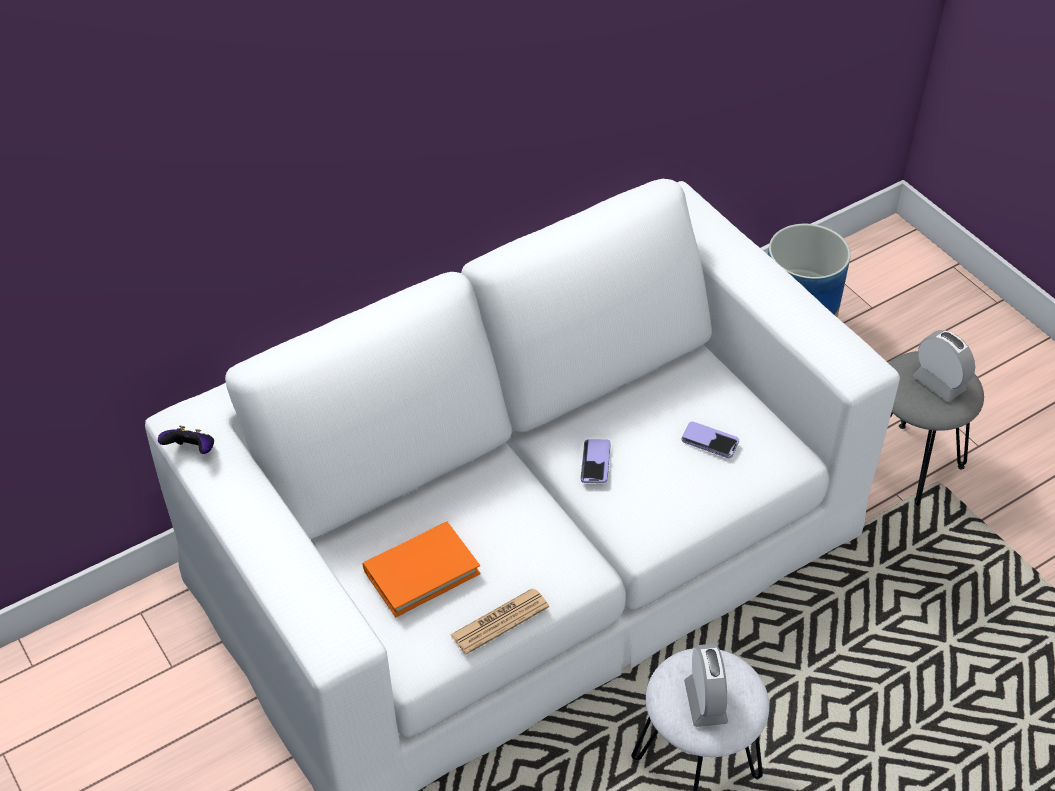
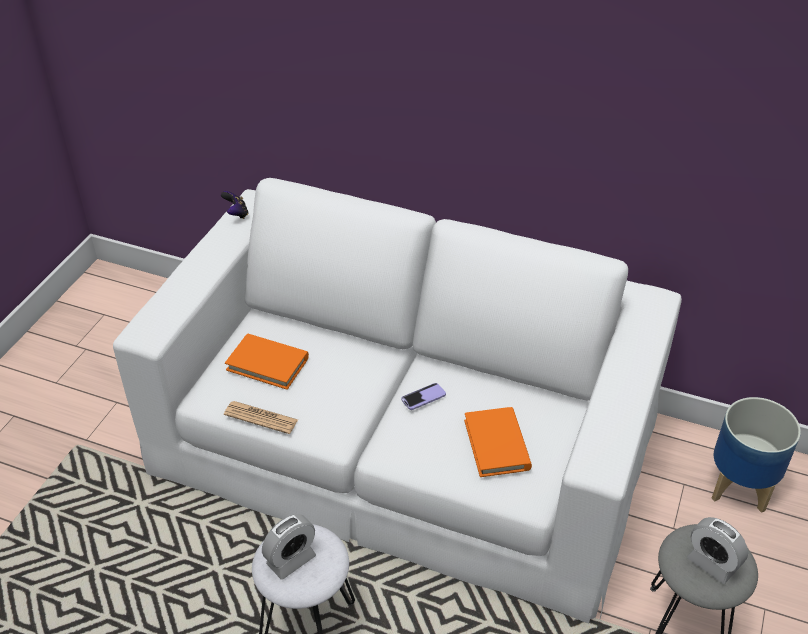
camera: 55 degrees right, 5 degrees down
(710, 441) = (497, 445): phone -> orange book
(939, 384) = (712, 563): alarm clock -> alarm clock turned 120 degrees clockwise

